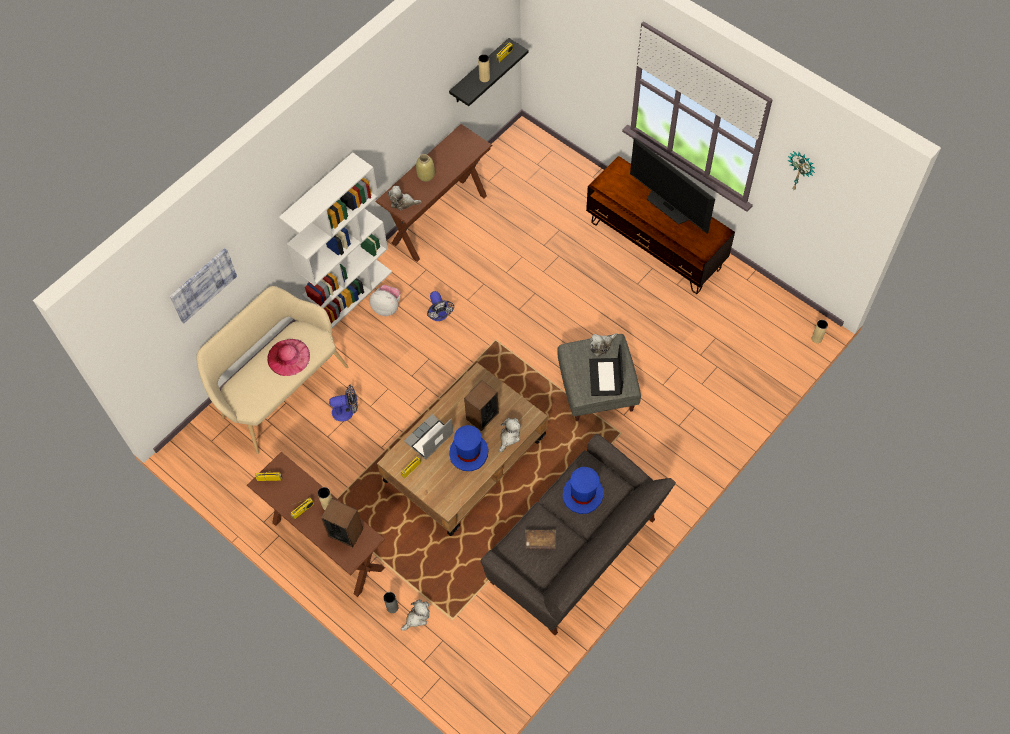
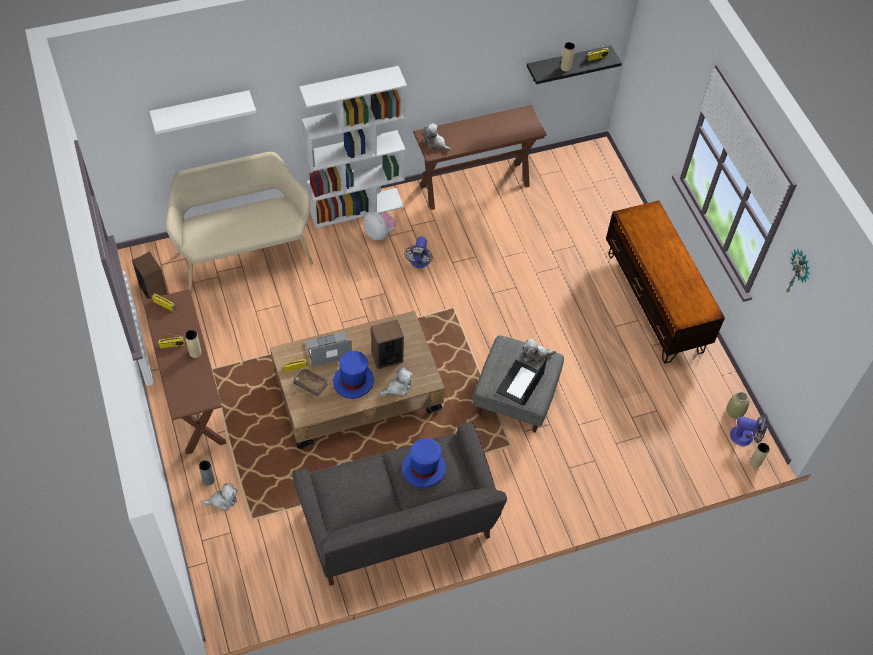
camera: 25 degrees right, 5 degrees down
(202, 284) = (201, 110): picture -> white shelf
(288, 357) = (256, 221): pink hat -> none
(345, 532) = (193, 382): speaker -> speaker (153, 290)
(347, 411) = (286, 299): fan -> fan (746, 437)
(426, 175) = (471, 131): beige vase -> beige vase (735, 411)
(540, 541) = (357, 487): brown book -> brown book (311, 384)
(668, 206) = (676, 265): television -> none

